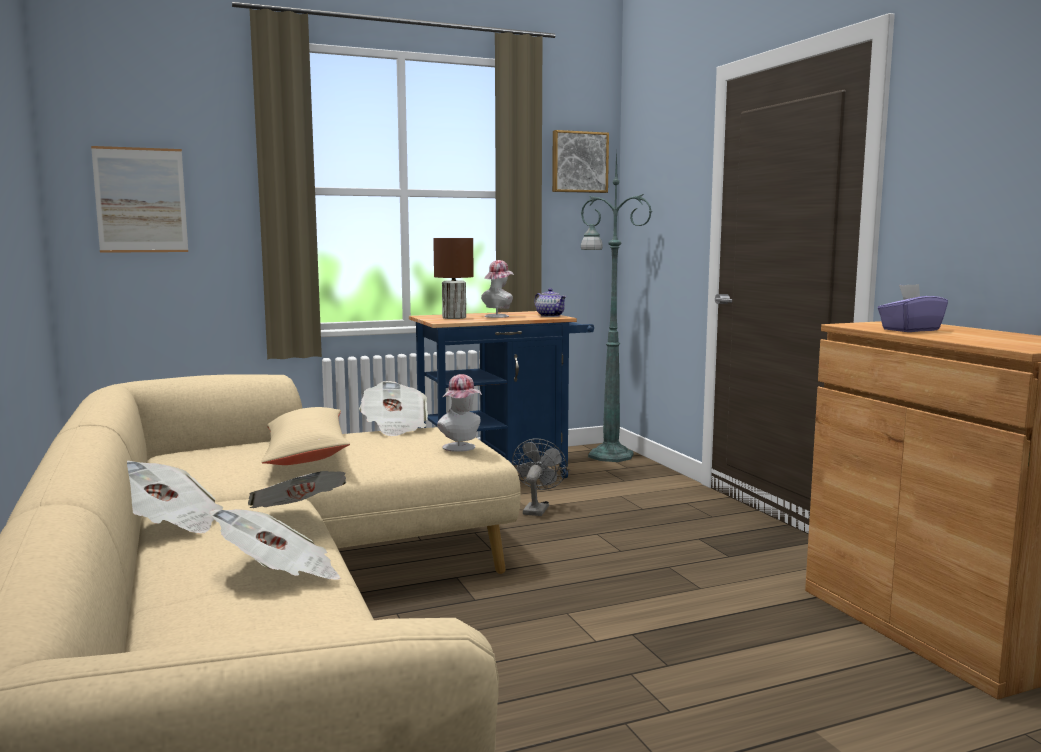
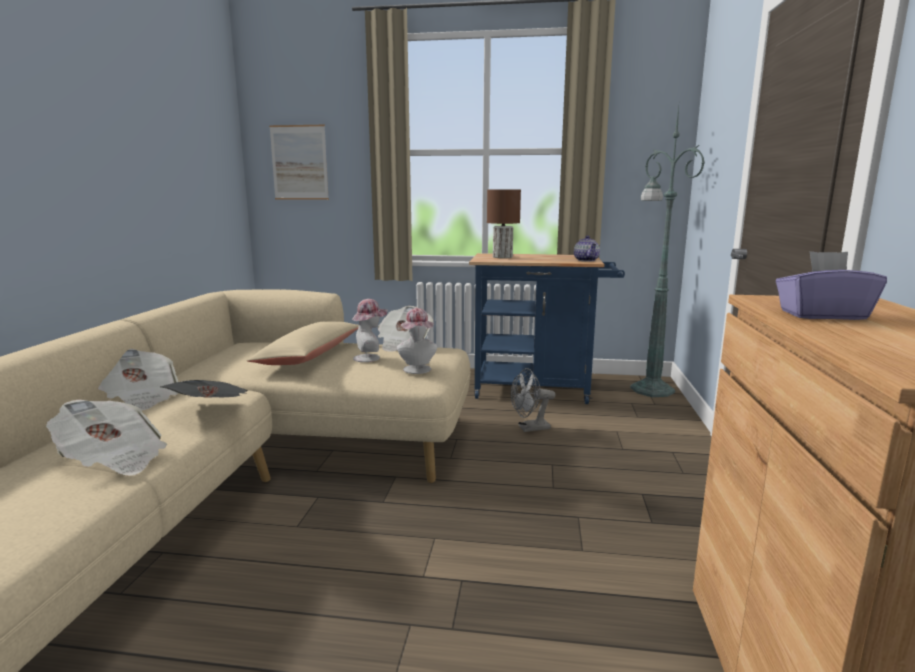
camera: 30 degrees right, 5 degrees up
(498, 316) = (542, 258): hat -> hat (370, 357)
(537, 509) = (529, 428): grey fan -> grey fan turned 150 degrees counterclockwise
(579, 162) = (652, 118): picture -> none

